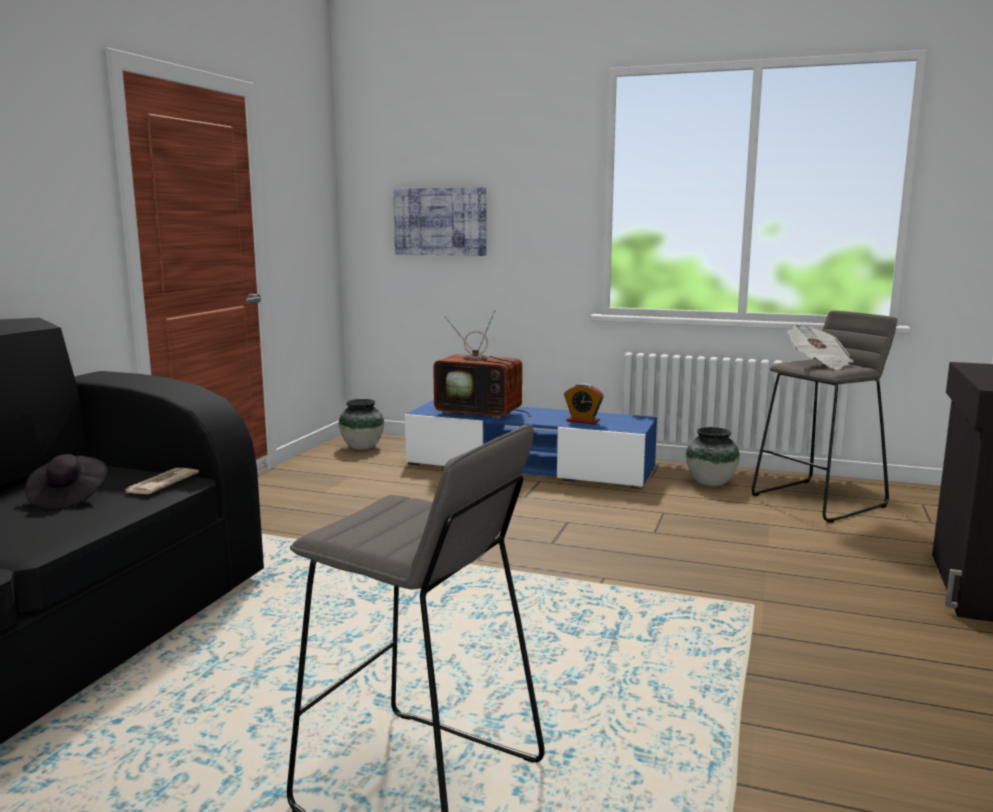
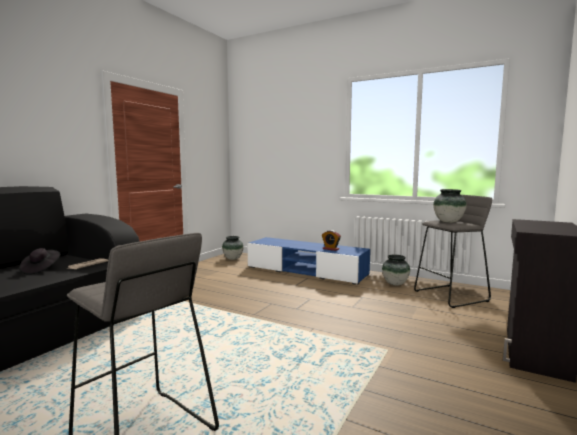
camera: 10 degrees right, 5 degrees down
(440, 221) = (272, 153): picture -> none
(482, 413) = (284, 243): television -> none
(819, 364) = (449, 222): newspaper -> vase

